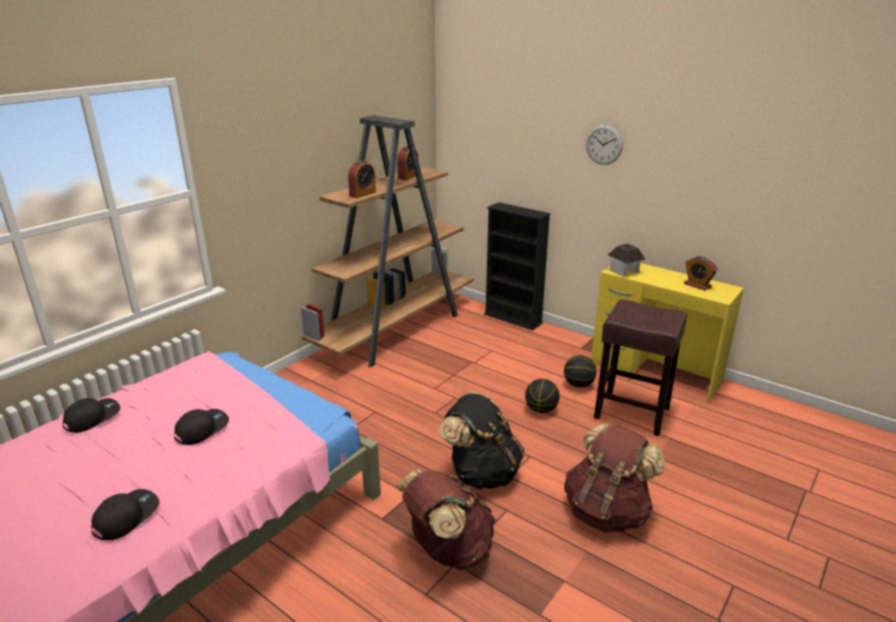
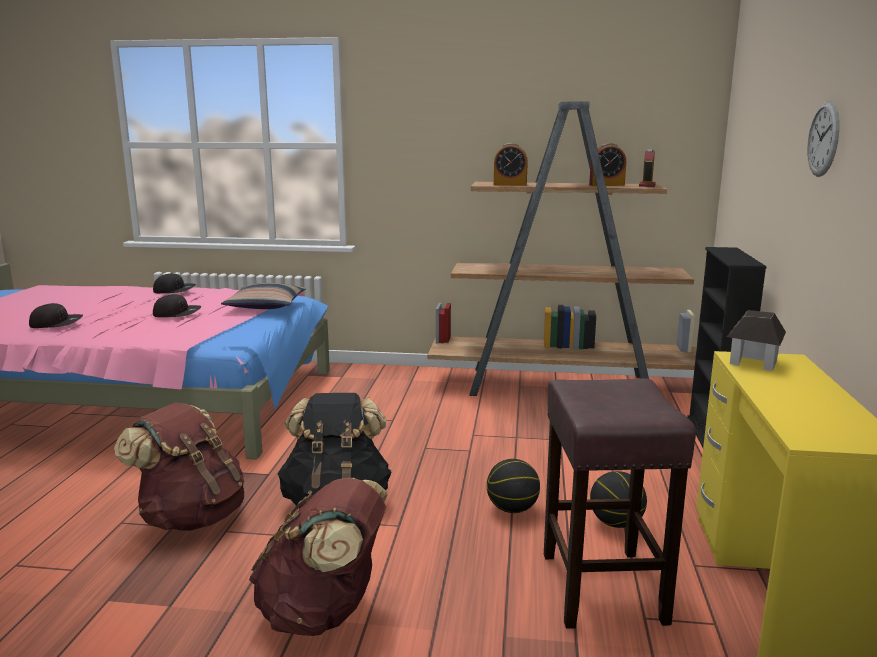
camera: 60 degrees right, 10 degrees down
(236, 378) = (265, 306): none -> pillow
(697, 285) = (821, 415): alarm clock -> alarm clock (647, 185)

